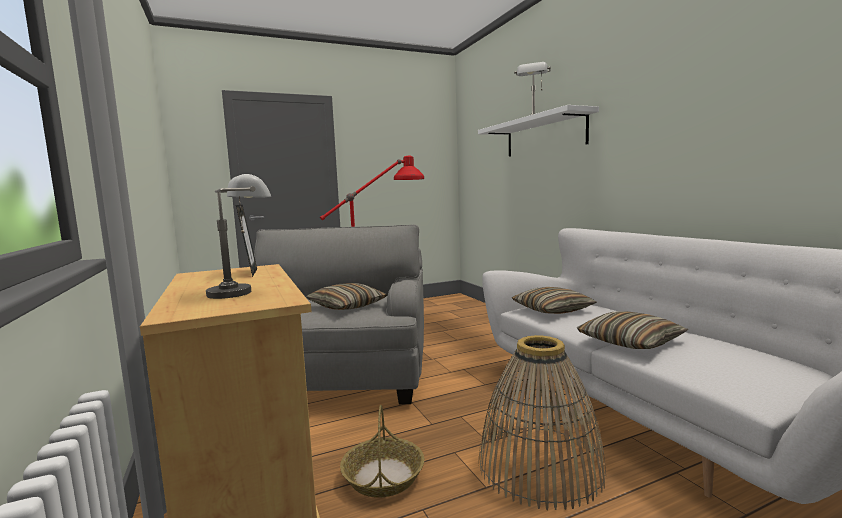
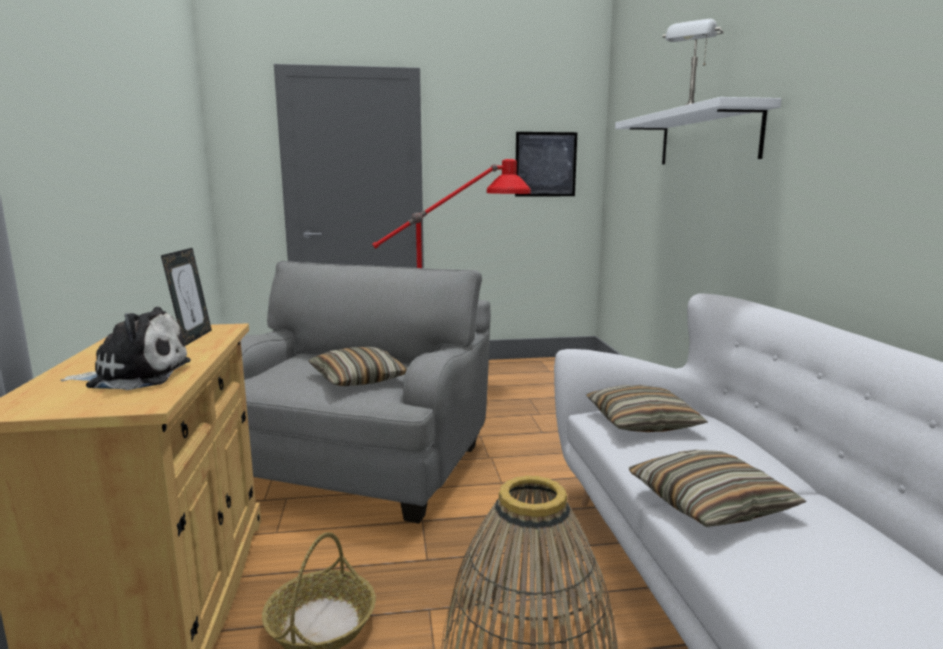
camera: 15 degrees right, 5 degrees up
(245, 291) = (135, 375): grey table lamp -> plush toy
(420, 163) = (545, 164): none -> picture

